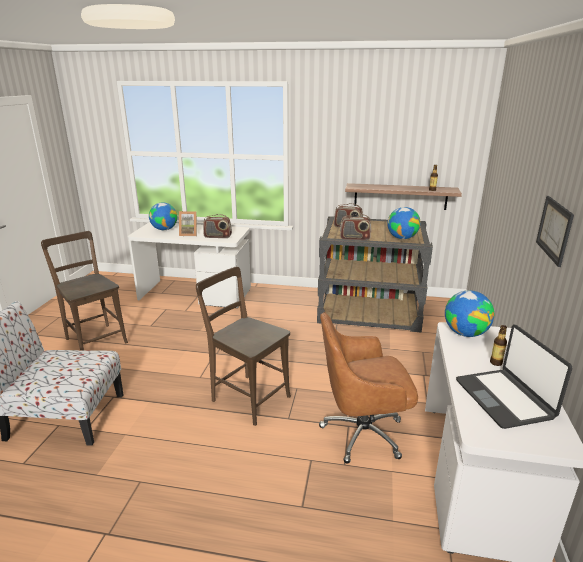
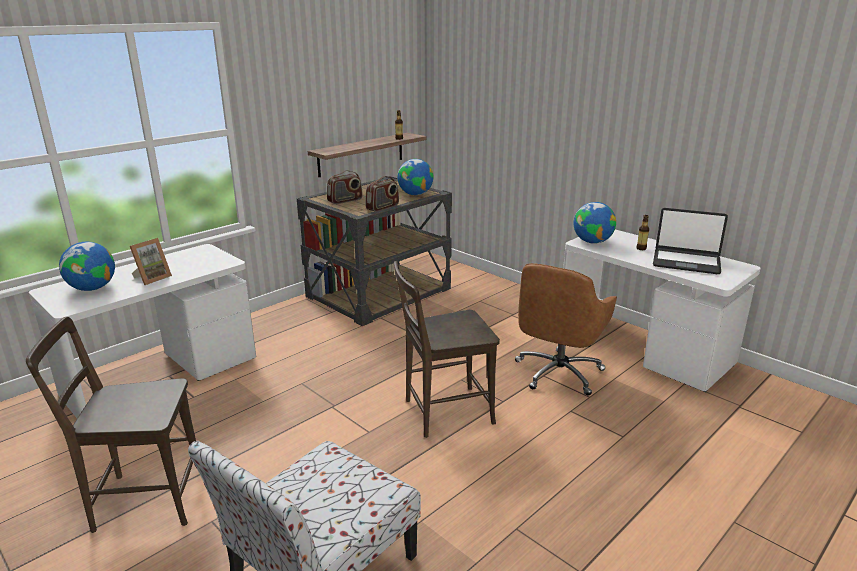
camera: 55 degrees left, 0 degrees up
(217, 236) = (201, 265): radio -> none
(554, 229) = (625, 134): picture -> none

